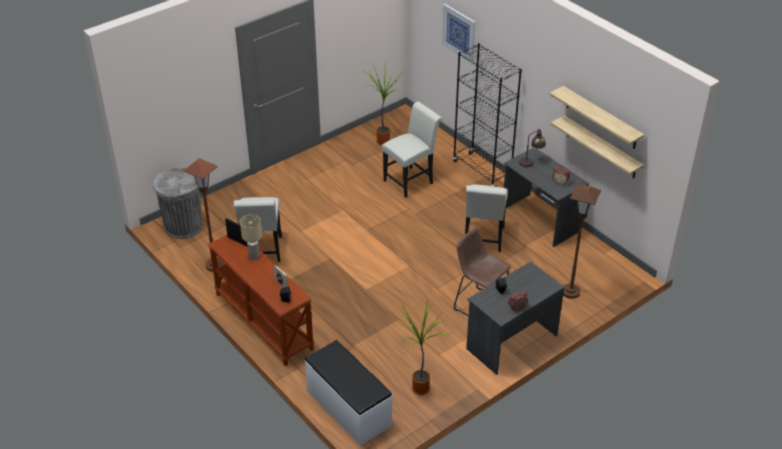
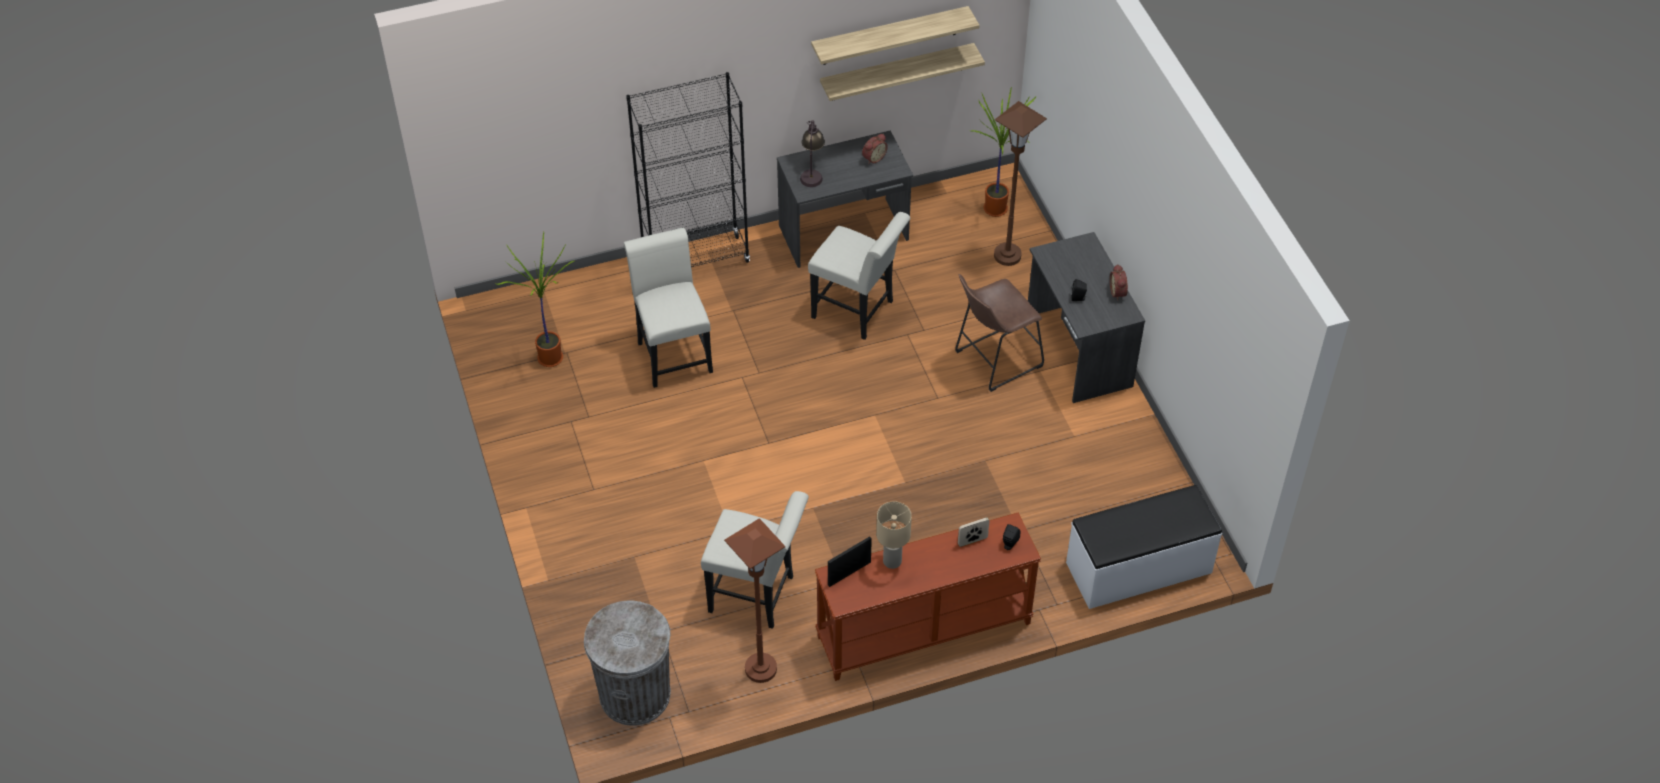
camera: 70 degrees left, 10 degrees up
(421, 390) = (1133, 476): potted plant -> potted plant (997, 209)
(459, 32) = (570, 110): picture -> none

